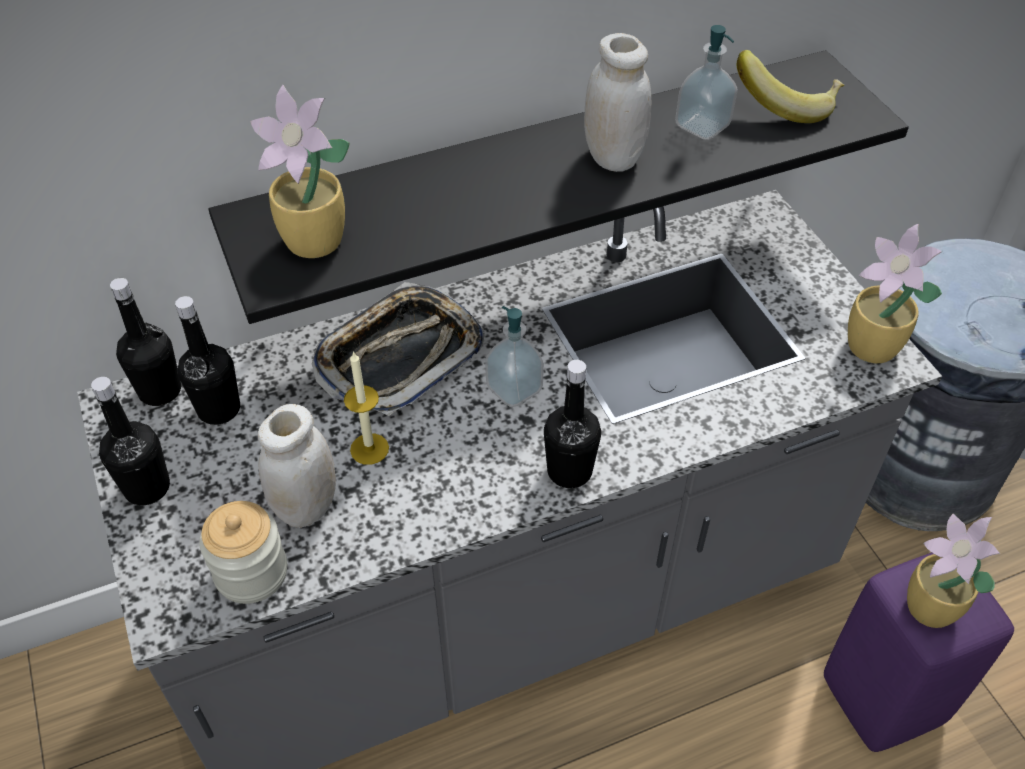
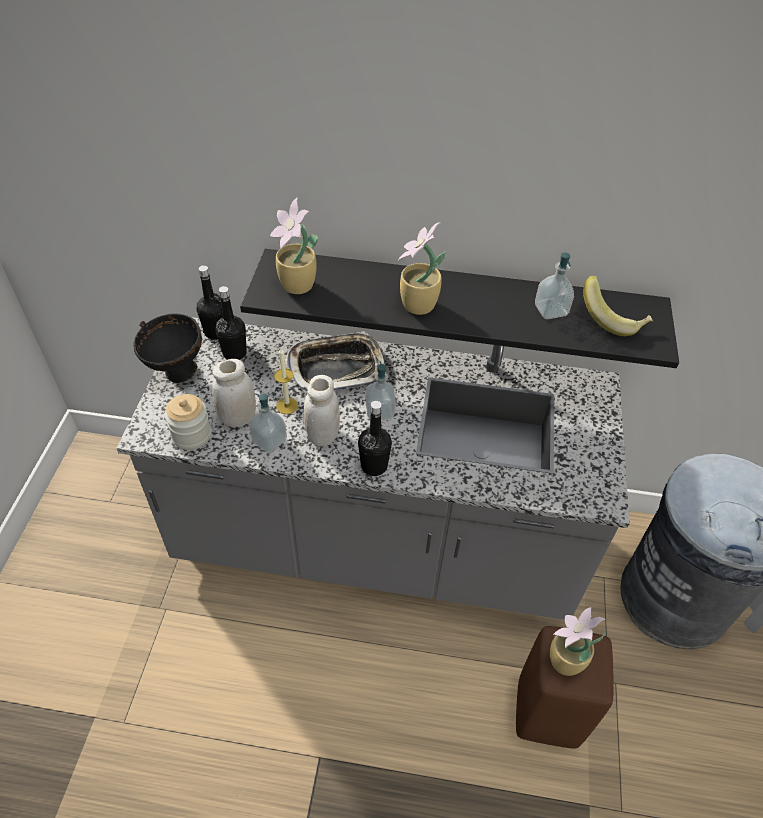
camera: 30 degrees right, 0 degrees up
(147, 488) = (177, 374): black bottle -> black bowl
(385, 515) = (269, 441): none -> soap dispenser
(613, 157) = (484, 306): white jar -> white jar (322, 435)
(872, 349) = (598, 488): potted plant -> potted plant (417, 306)
(885, 700) = (548, 715): purple stool -> brown stool

